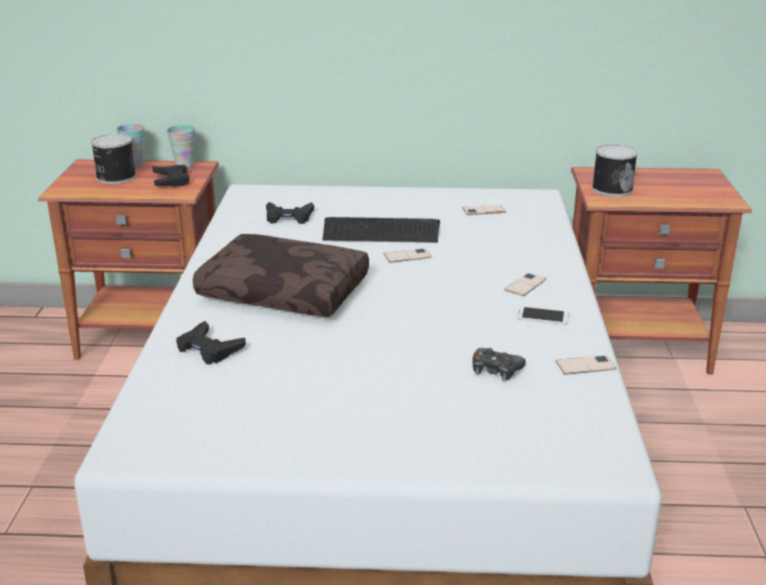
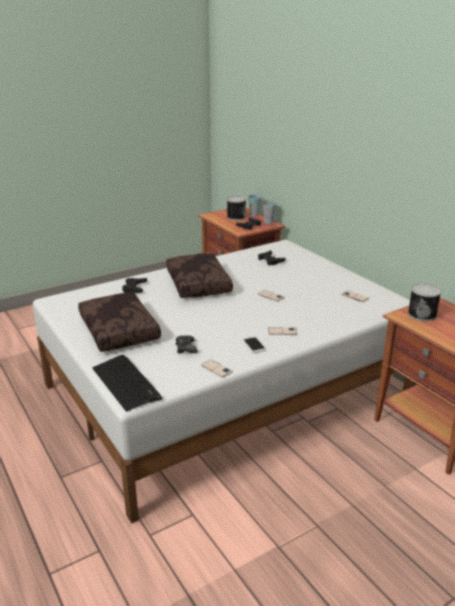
camera: 55 degrees right, 0 degrees up
(362, 410) = (120, 330): none -> brown pillow
(381, 232) = (287, 282): keyboard -> keyboard (126, 383)

